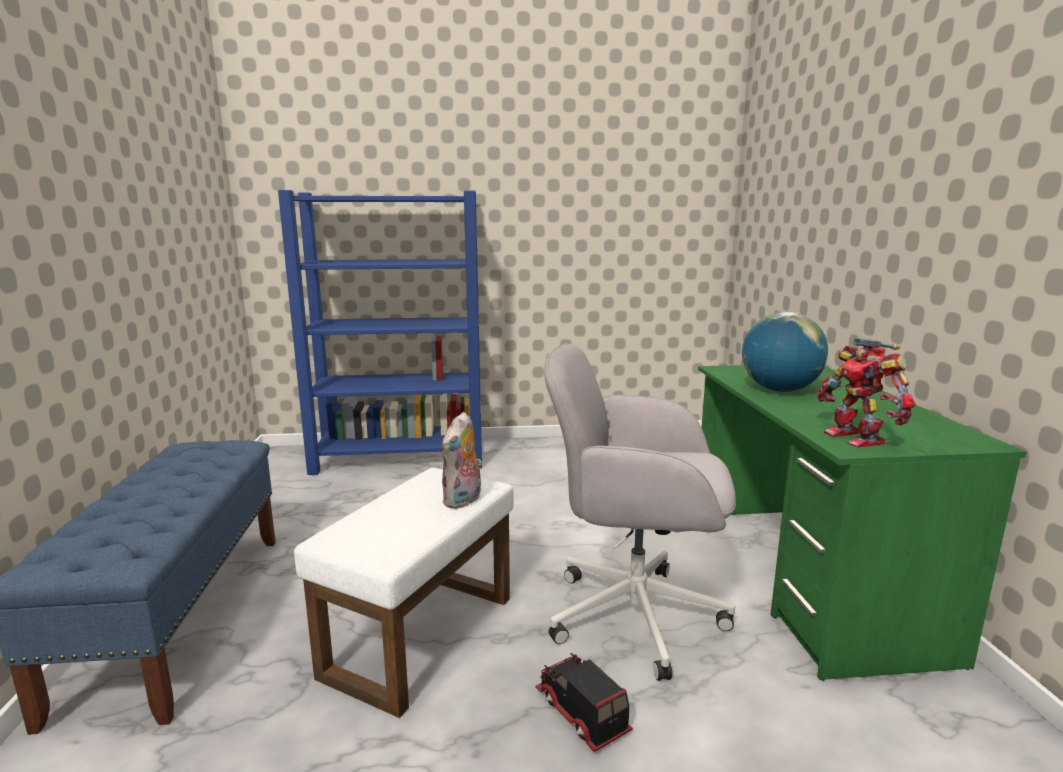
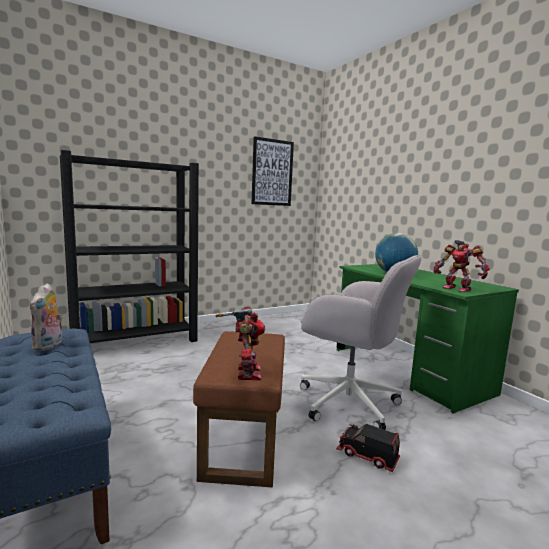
camera: 25 degrees left, 5 degrees down
(373, 543) = (246, 373): none -> toy robot
(400, 457) = (135, 341): blue bookcase -> black bookcase
(421, 633) = (242, 438): white ottoman -> brown ottoman
(463, 501) = (269, 345): plush toy -> plush toy (49, 345)
(632, 616) = (349, 403): grey office chair -> grey office chair turned 135 degrees counterclockwise
(637, 189) = (272, 172): none -> picture

